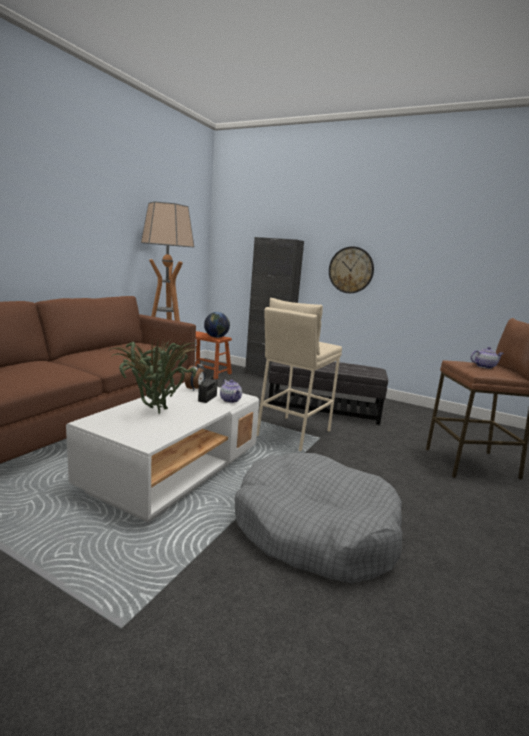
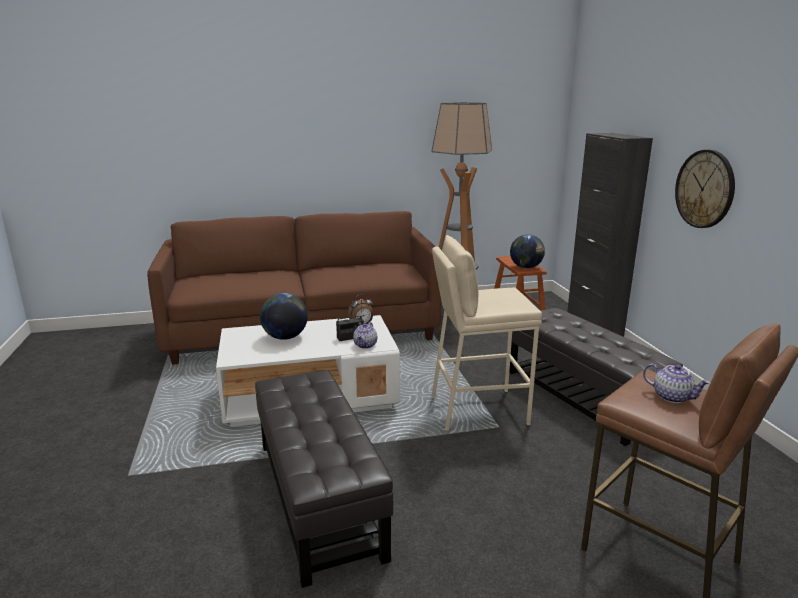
camera: 50 degrees right, 5 degrees up
(154, 412) = (285, 337): potted plant -> globe
(314, 529) = (319, 497): grey dog bed -> black ottoman

